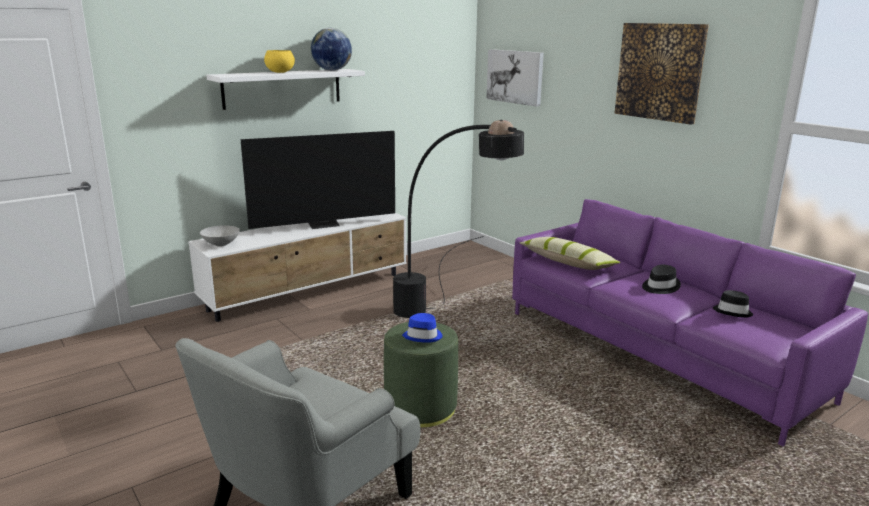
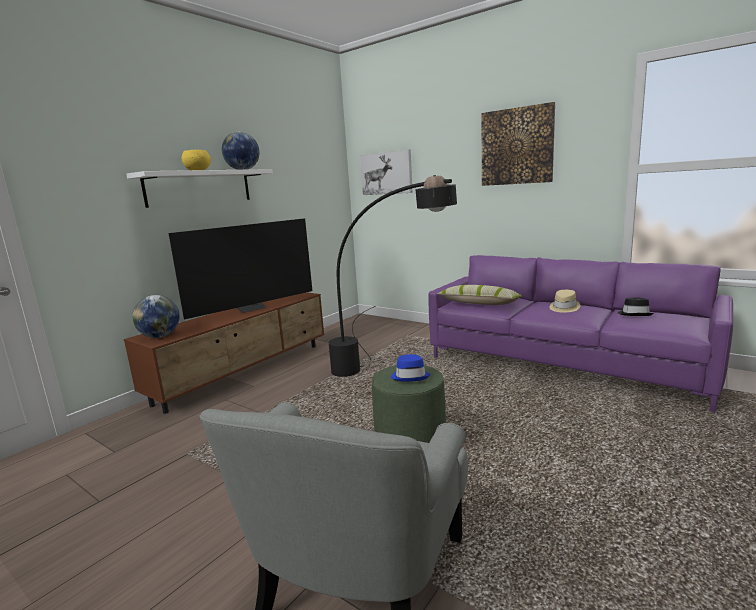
camera: 15 degrees left, 5 degrees down
(220, 244) = (160, 336): grey bowl -> globe
(309, 292) = (245, 372): white tv stand -> brown tv stand
(659, 287) = (563, 308): black hat -> beige hat

